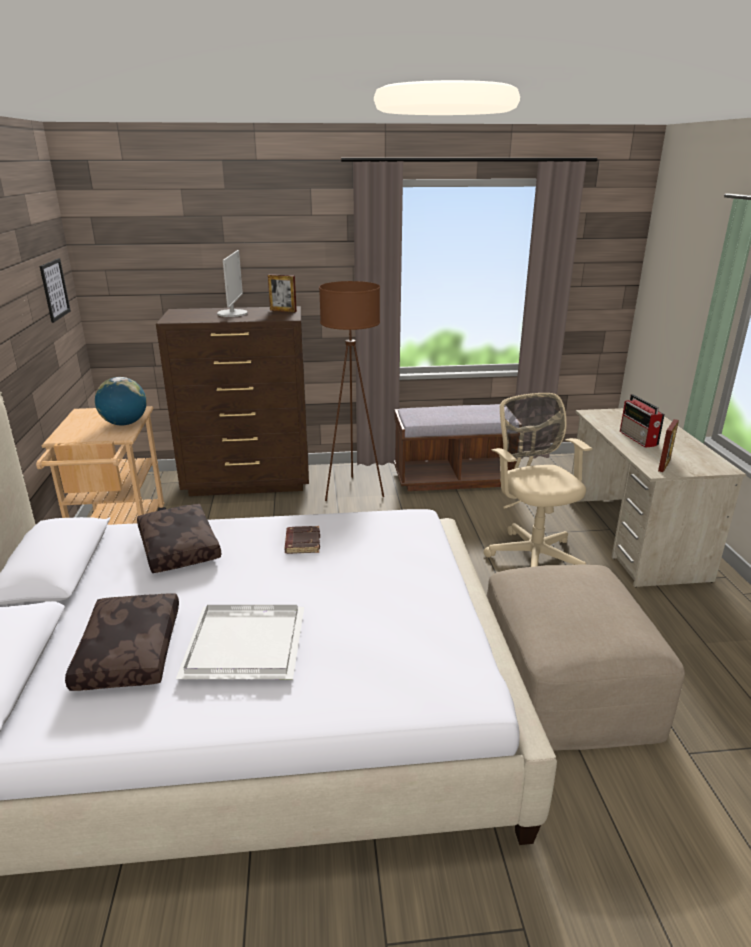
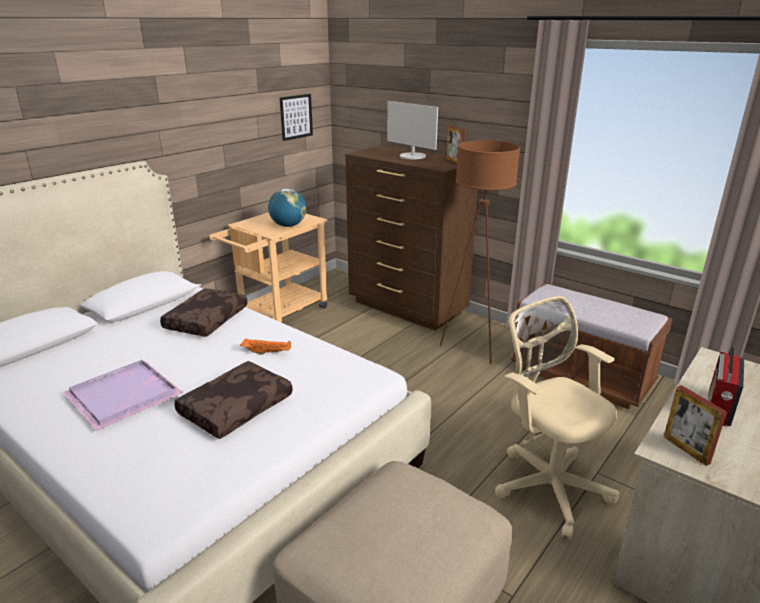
camera: 45 degrees right, 0 degrees up
(128, 651) = (83, 365): brown pillow -> brown pillow (236, 407)
(233, 313) = (412, 156): monitor -> monitor turned 90 degrees clockwise
(247, 643) = (126, 396): white tray -> purple tray
(302, 543) = (267, 352): brown book -> orange tray
(532, 555) = (548, 484): beige office chair -> beige office chair turned 60 degrees counterclockwise
(664, 465) = (686, 450): picture frame -> picture frame turned 75 degrees clockwise

